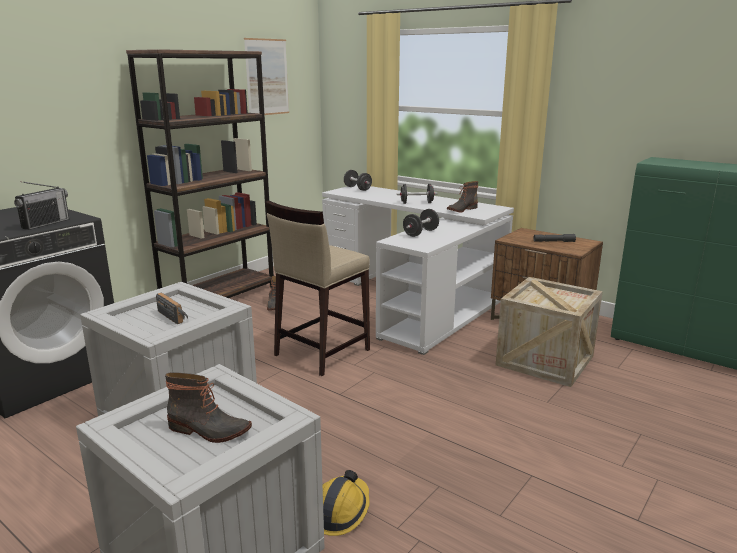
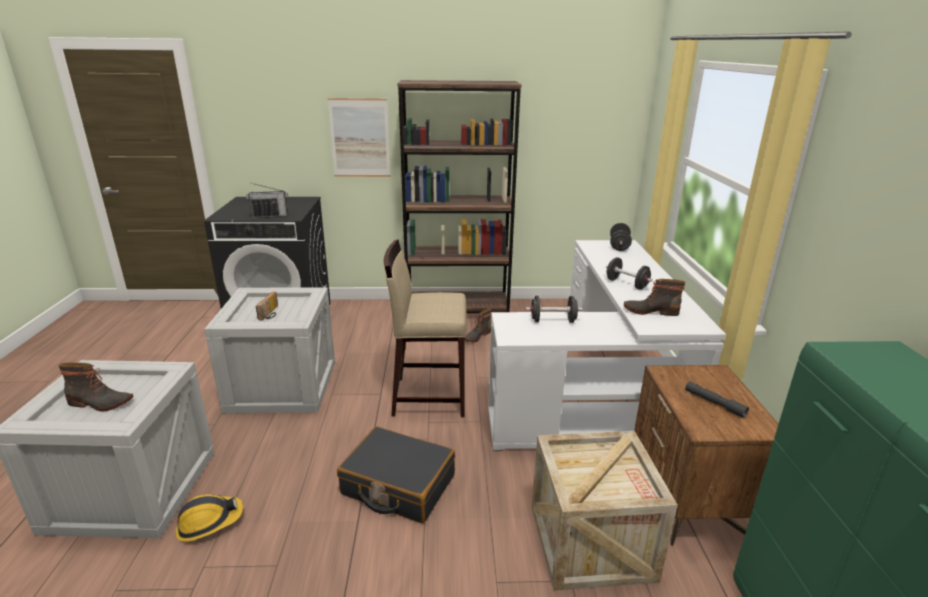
camera: 50 degrees right, 5 degrees up
(208, 431) = (100, 403): boot -> boot turned 60 degrees counterclockwise
(267, 77) = (567, 107): picture -> picture (360, 138)
(412, 403) = (398, 485): none -> black suitcase

